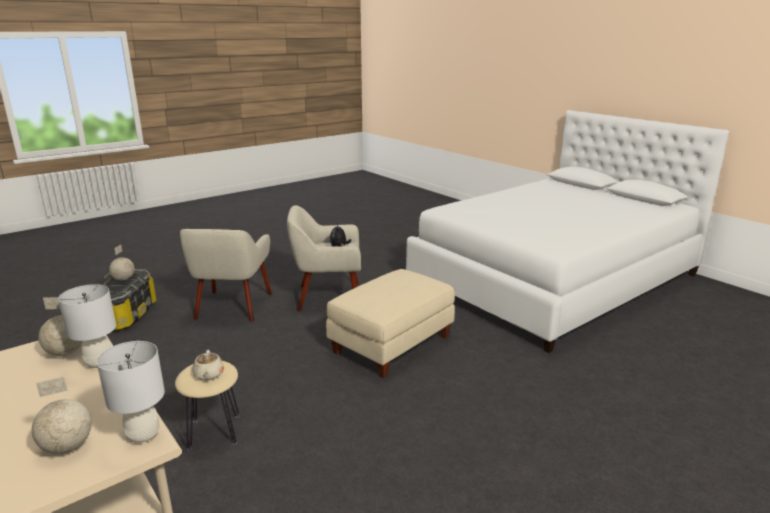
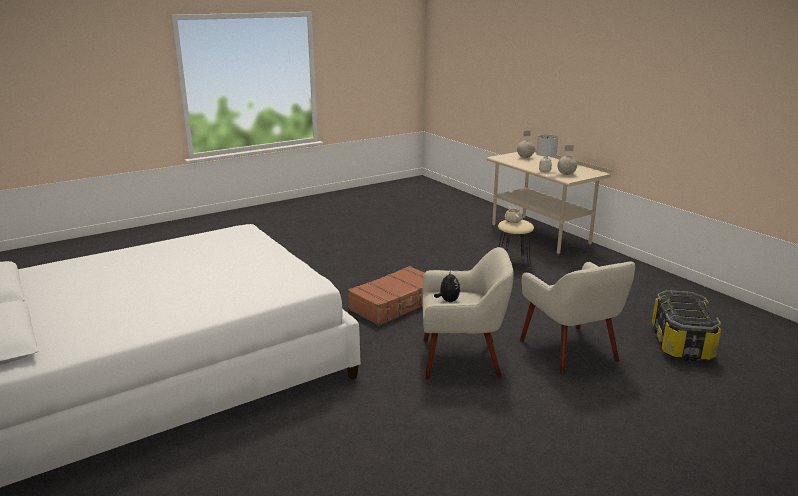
camera: 175 degrees left, 0 degrees up
(123, 279) = (691, 315): globe -> none
(142, 436) = (502, 158): grey table lamp -> none
(232, 306) = (570, 350): beige armchair -> beige armchair turned 150 degrees clockwise
(392, 345) = (395, 304): beige ottoman -> brown suitcase

